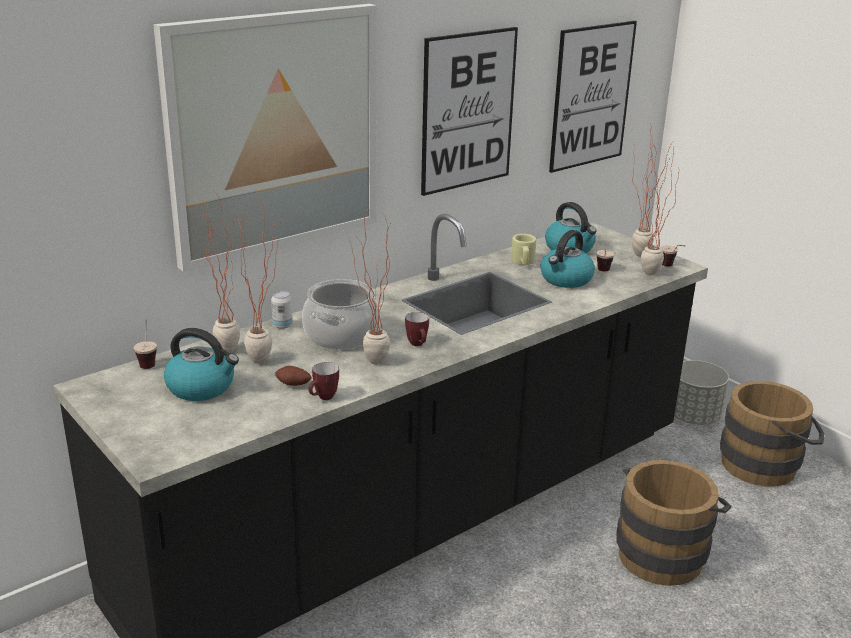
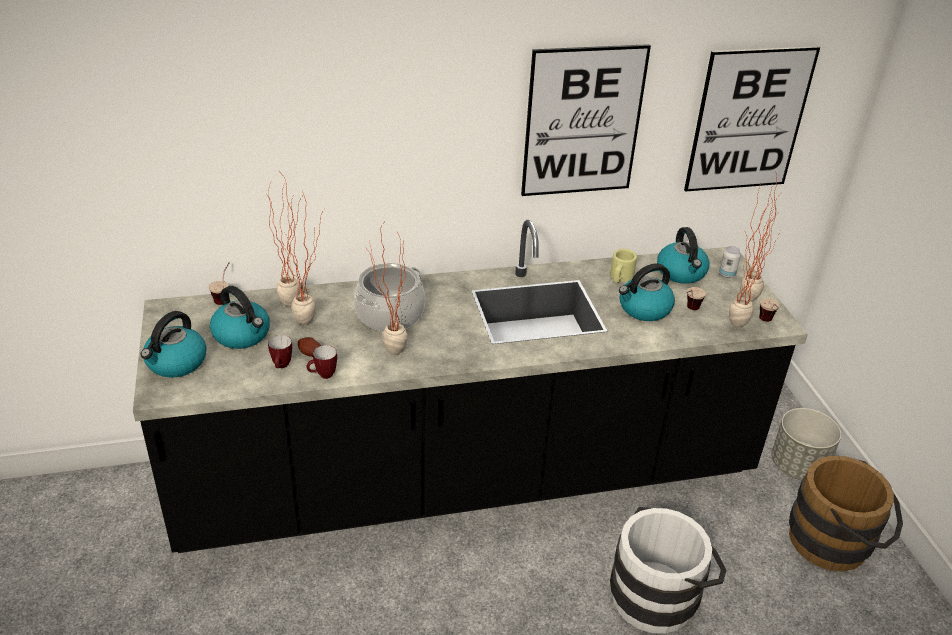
camera: 25 degrees right, 10 degrees up
(149, 429) = (176, 363): none -> kettle
(275, 133) = (359, 124): picture -> none
(282, 325) = (351, 290): can -> can (727, 274)
(418, 345) = (445, 344): mug -> mug (282, 366)
(663, 552) = (659, 594): brown bucket -> white bucket

